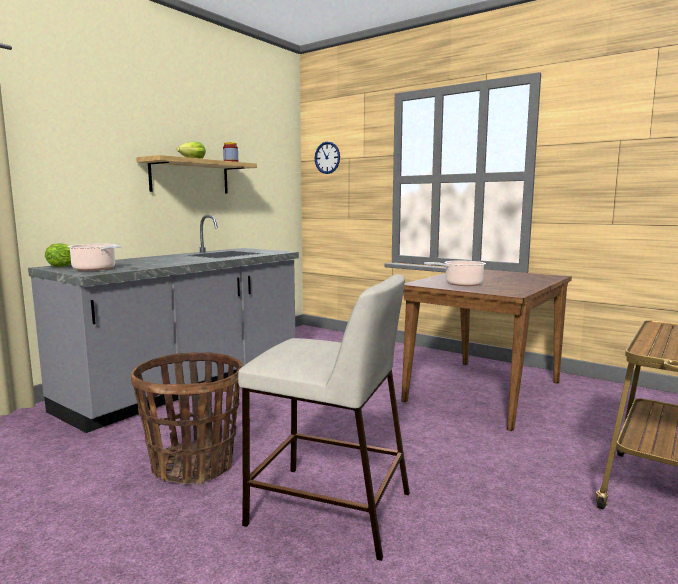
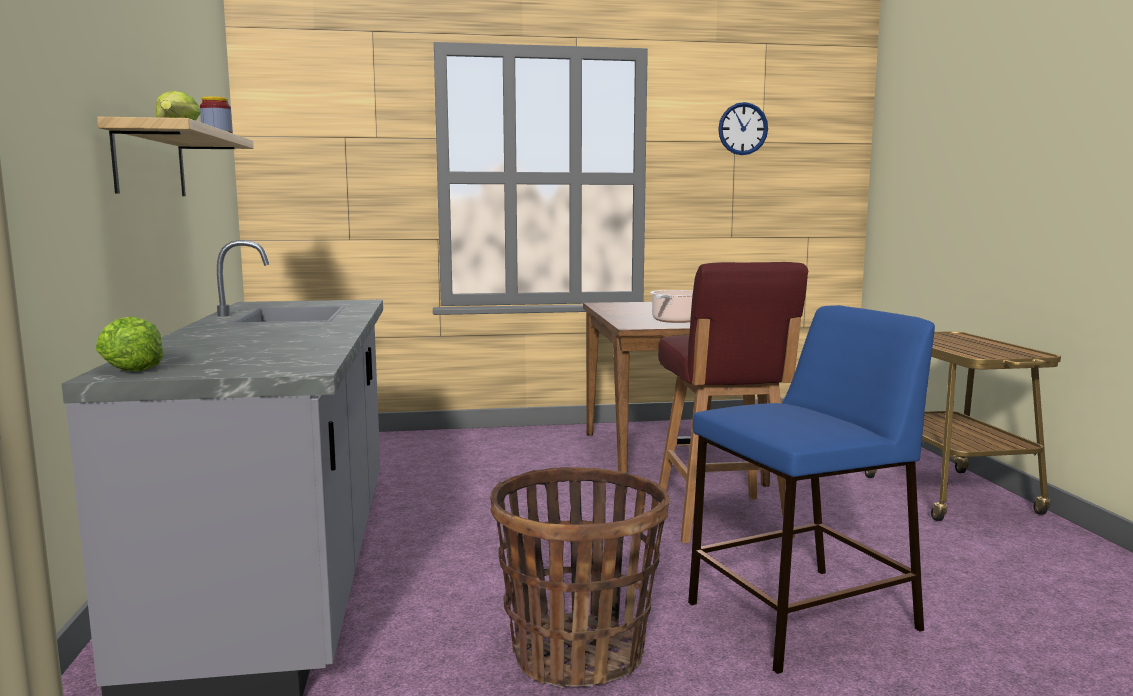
camera: 45 degrees left, 0 degrees up
(95, 269) = (255, 362): cooking pot -> none
(327, 157) = (299, 133): wall clock -> wall clock (743, 128)
(327, 508) = (800, 617): beige stool -> blue stool
(423, 438) = (722, 520): none -> red stool

